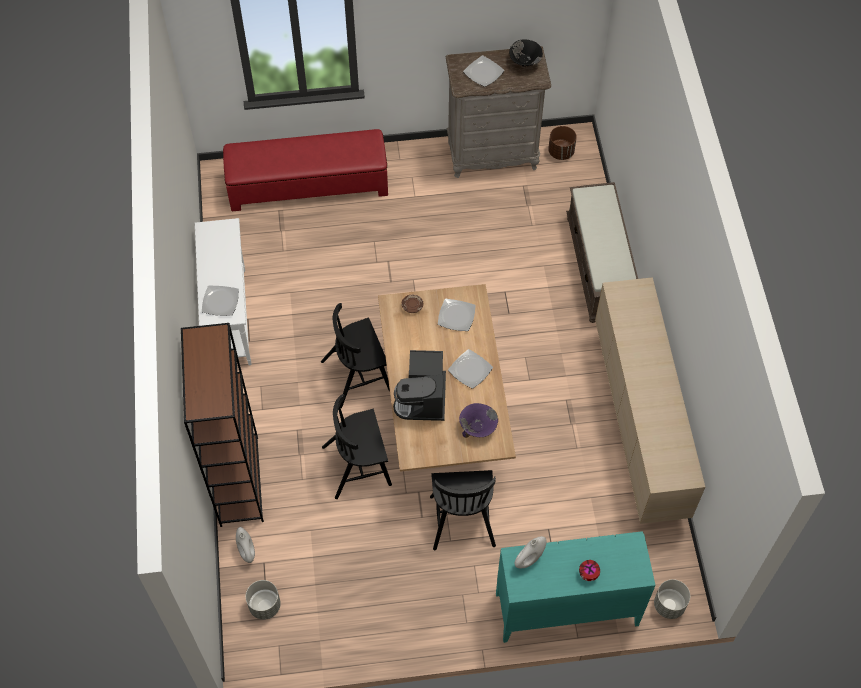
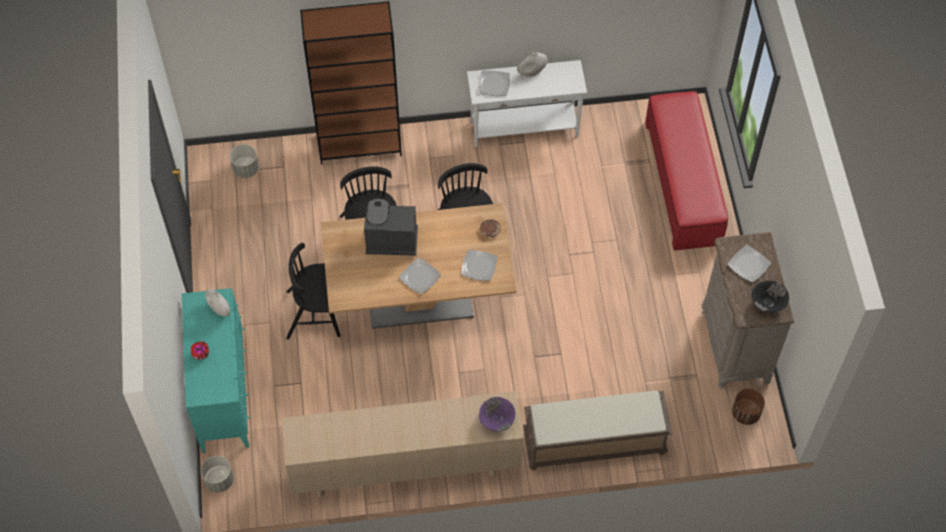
camera: 90 degrees right, 0 degrees up
(247, 551) = (295, 154): white vase -> white vase (531, 73)
(478, 427) = (359, 282): purple bowl -> purple bowl (496, 420)

